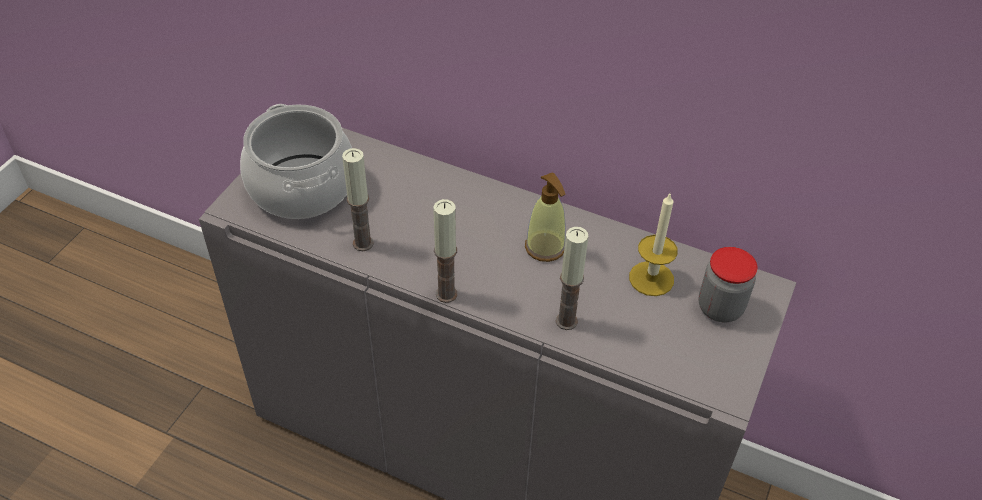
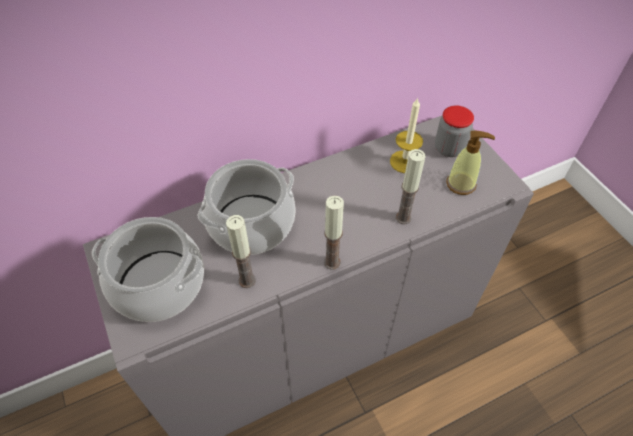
camera: 50 degrees left, 5 degrees up
(430, 206) = (251, 224): none -> cooking pot
(545, 247) = (340, 191): soap dispenser -> soap dispenser (461, 184)

